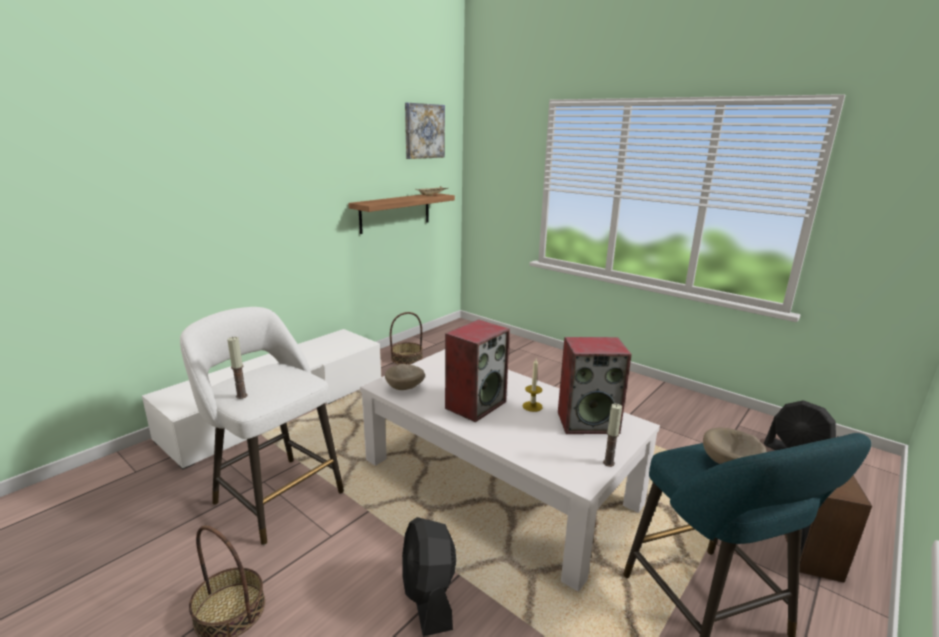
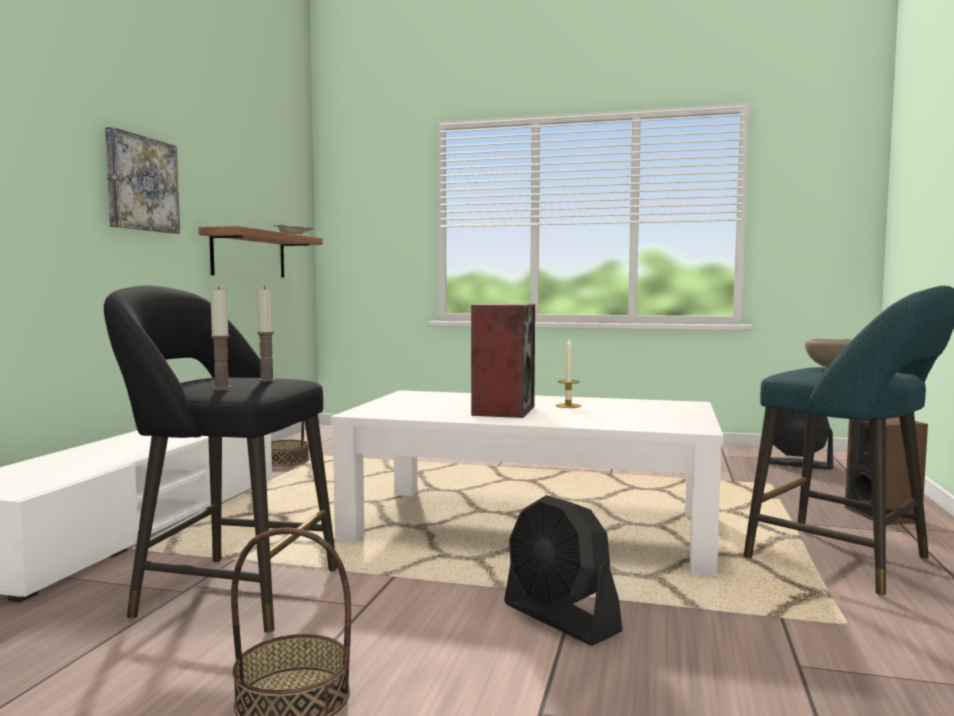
camera: 25 degrees left, 15 degrees down
(275, 495) = (229, 592): white stool -> black stool
(406, 387) = (396, 411): beige bowl -> none
(424, 131) = (277, 154): picture -> picture (141, 184)
(588, 422) = (641, 406): speaker -> none
(608, 463) = (702, 419): candle -> candle (267, 380)

